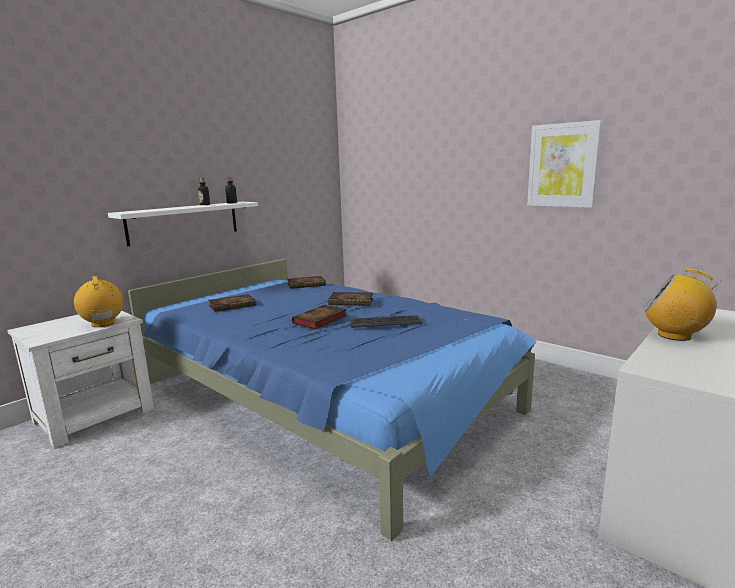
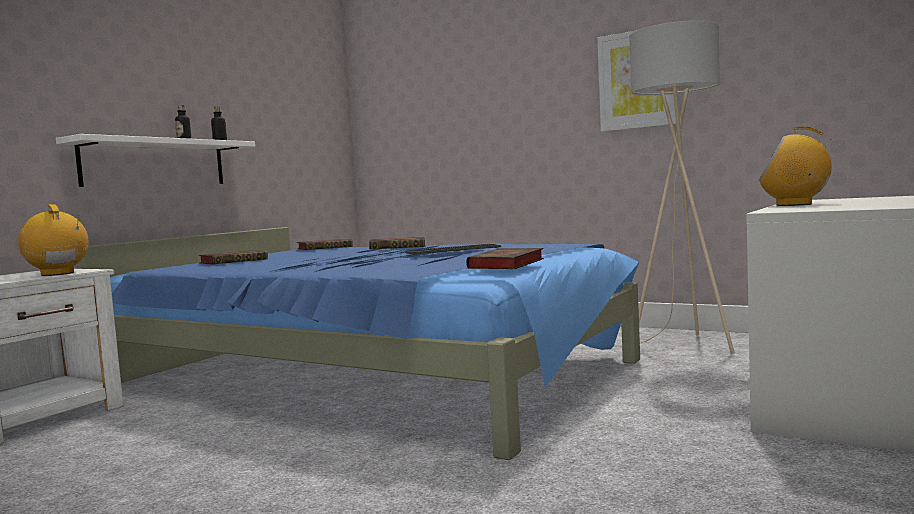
camera: 10 degrees left, 10 degrees down
(319, 320) = (366, 255): book -> book (506, 264)
(567, 394) = (678, 346): none -> beige floor lamp

